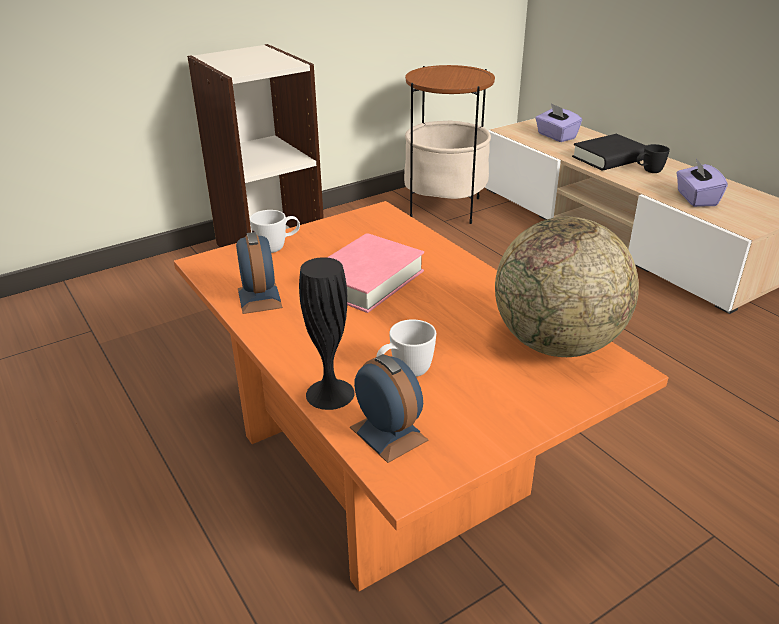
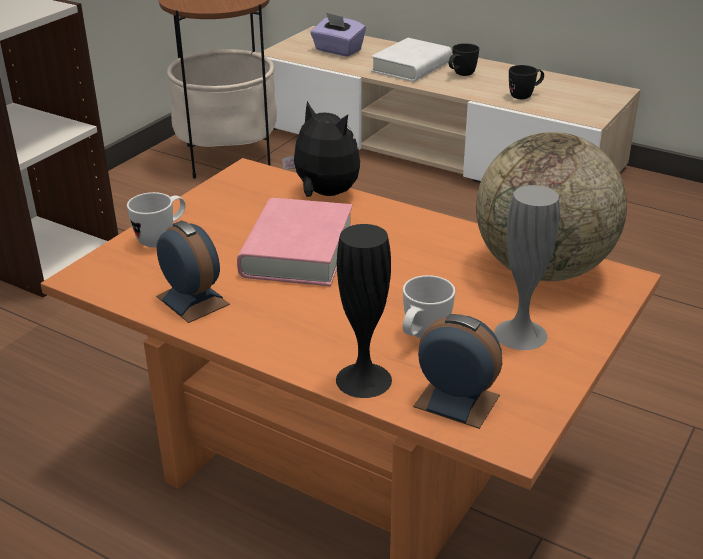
camera: 25 degrees left, 0 degrees up
(423, 240) = (324, 194): none -> plush toy
(490, 394) = (520, 334): none -> grey vase
(609, 158) = (411, 67): black book -> white book
(696, 198) = (525, 96): purple tissue box -> black mug

